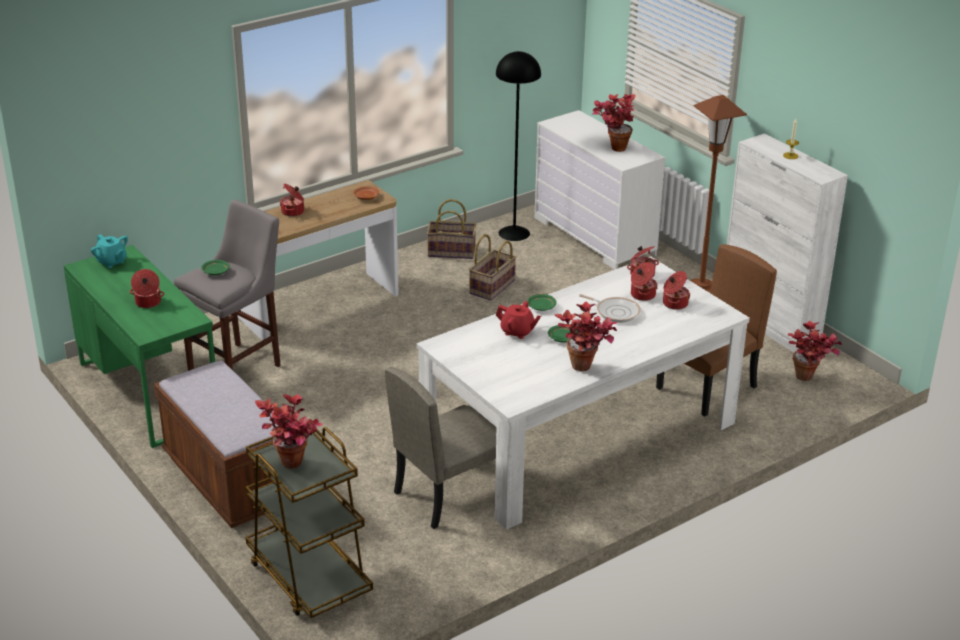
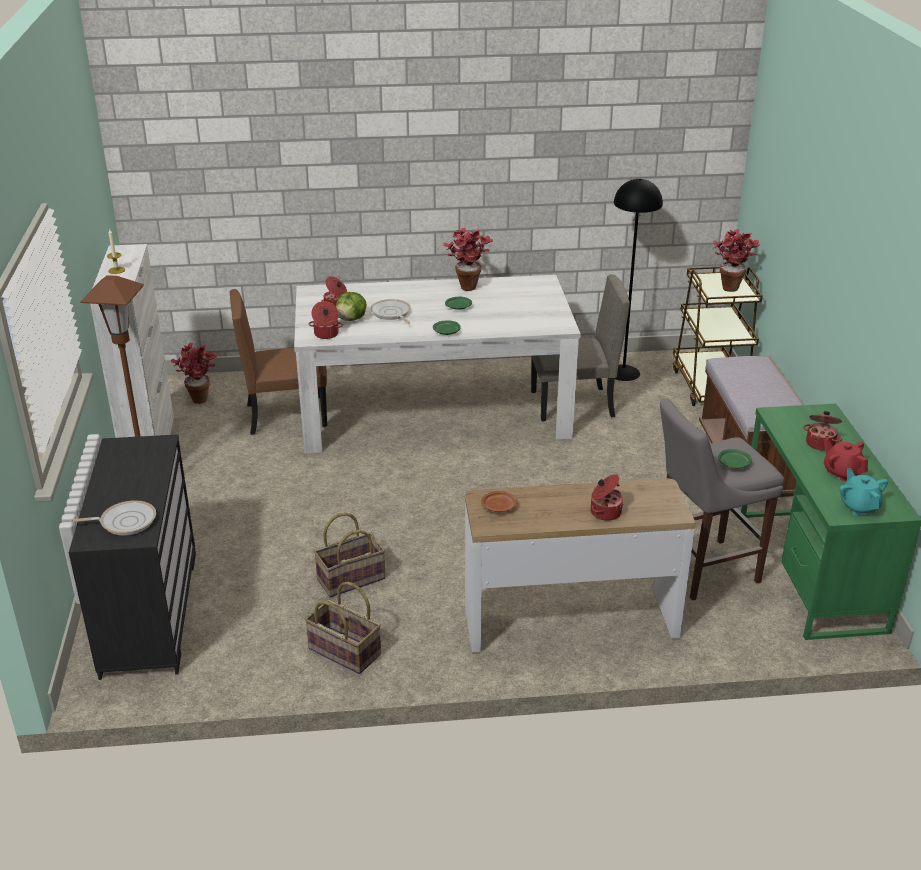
camera: 150 degrees left, 0 degrees up
(513, 233) = (235, 655): black floor lamp -> black floor lamp (623, 373)
(517, 332) = (488, 320): red teapot -> red teapot (841, 472)
(572, 126) = (125, 522): none -> frying pan
(595, 236) = (149, 612): white dresser -> black dresser
(612, 148) = (135, 469): potted plant -> none
(642, 295) = (351, 319): cooking pot -> lettuce

